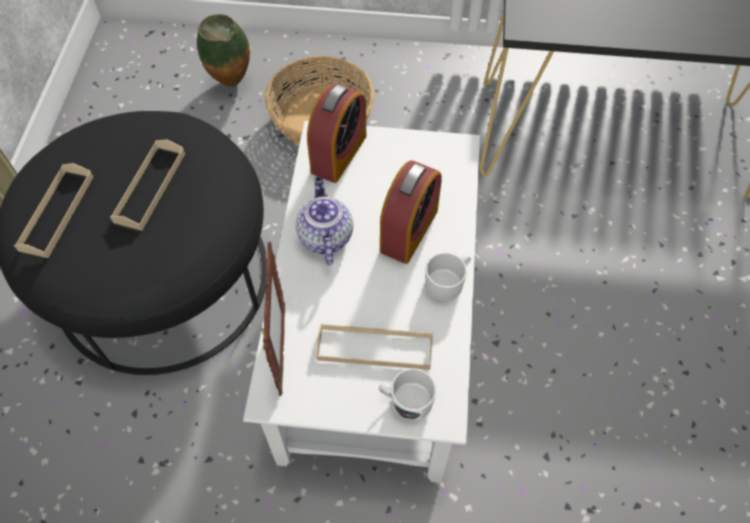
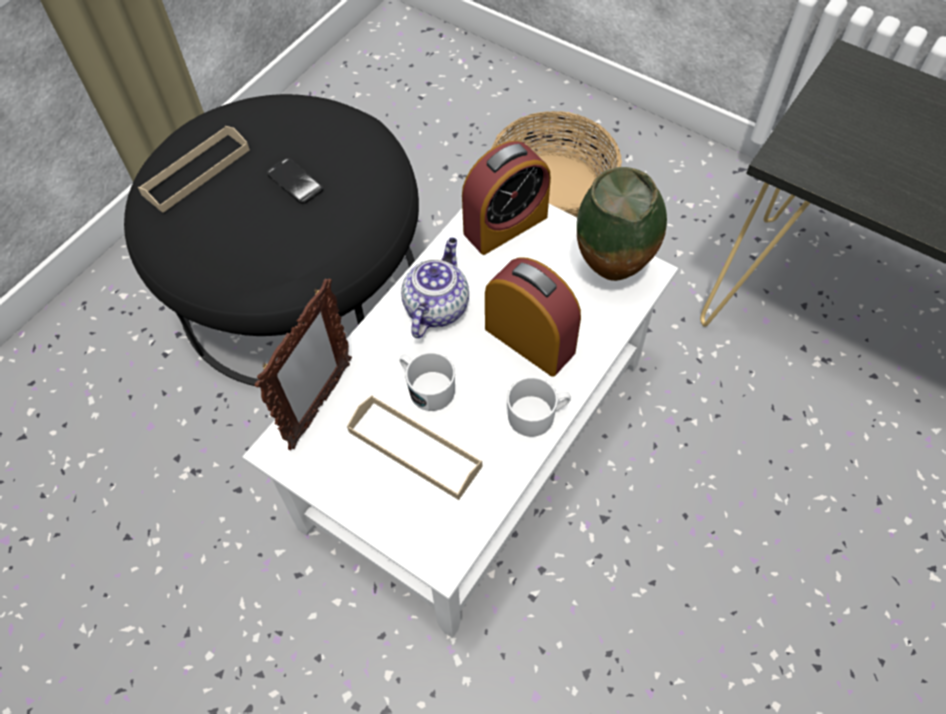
camera: 30 degrees right, 0 degrees up
(150, 187) = (295, 182): beige tray -> phone
(232, 84) = (480, 114): vase -> vase (612, 275)
(406, 400) = (413, 519): white mug -> white mug (427, 388)
(409, 230) = (529, 340): alarm clock -> alarm clock turned 105 degrees counterclockwise

